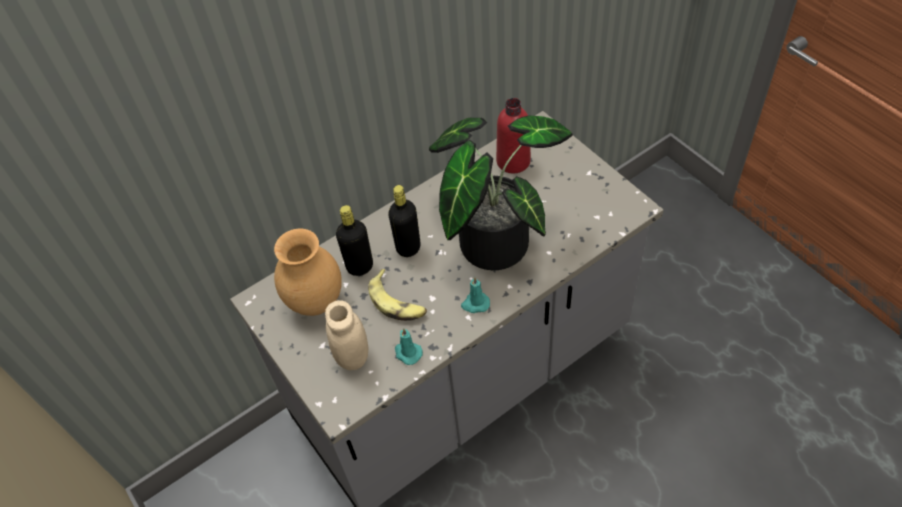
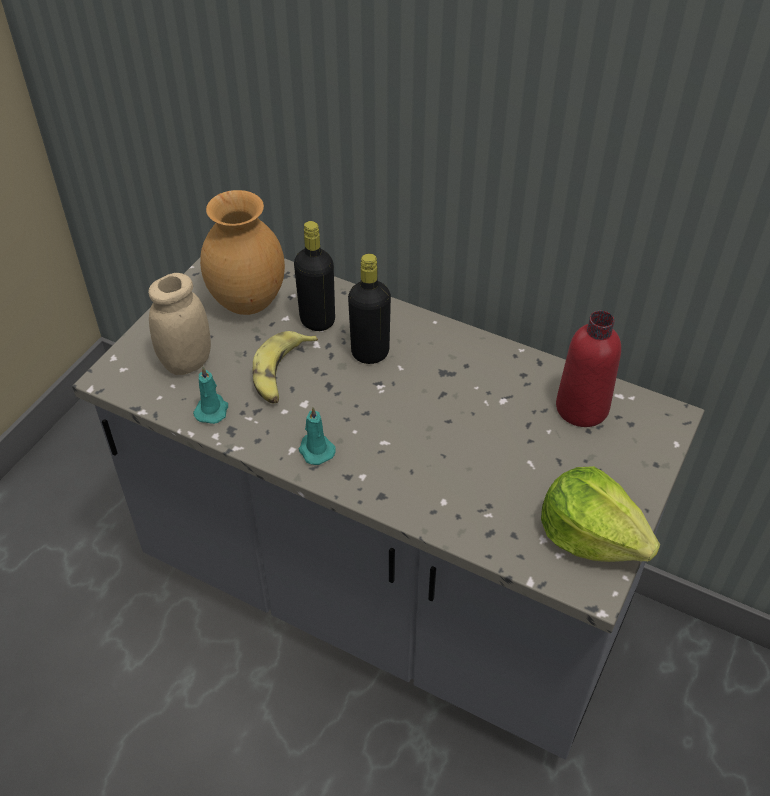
camera: 60 degrees right, 5 degrees down
(492, 237) = (435, 430): potted plant -> none
(604, 195) = (591, 535): none -> lettuce

